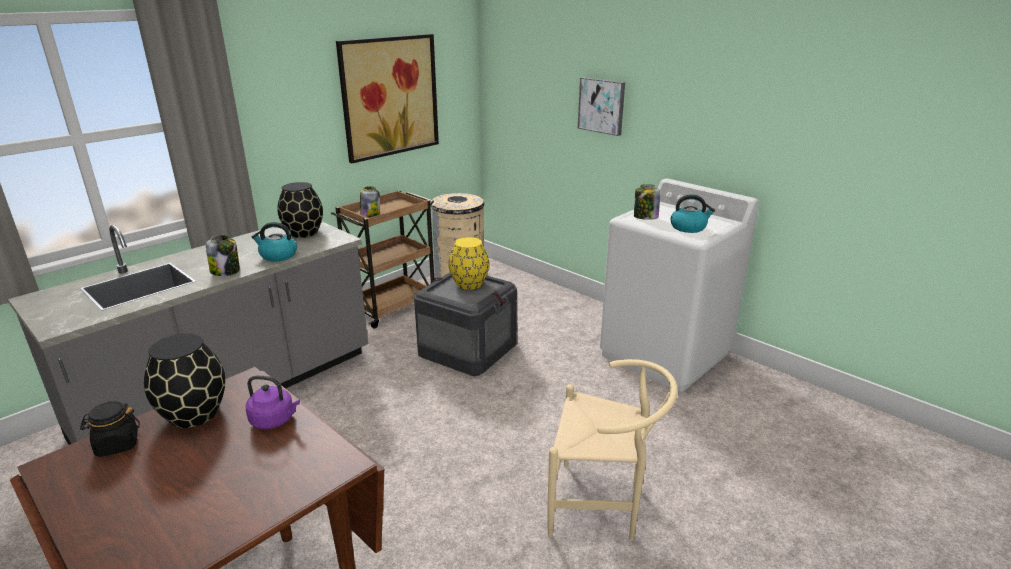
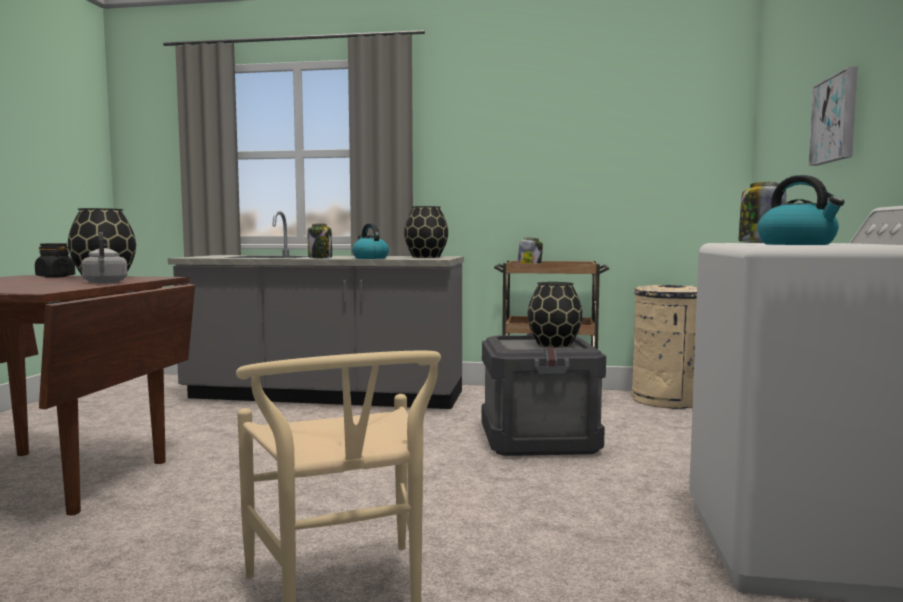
camera: 55 degrees right, 20 degrees down
(275, 420) = (105, 282): purple kettle -> grey kettle
(389, 97) = (600, 152): picture -> none
(469, 284) = (554, 344): yellow vase -> black vase

